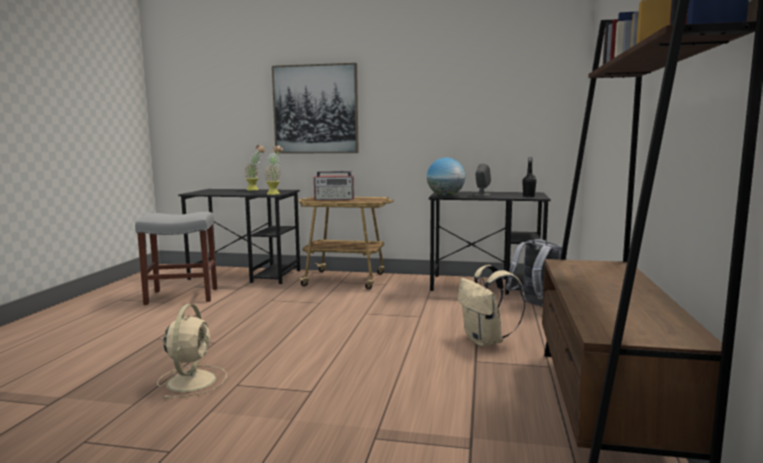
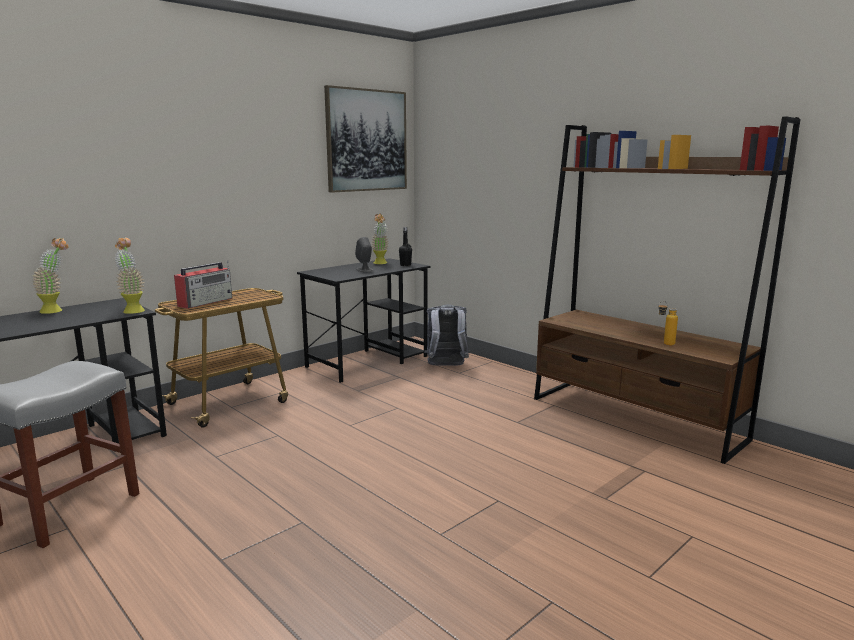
camera: 55 degrees left, 5 degrees up
(192, 380) = (397, 558): beige fan -> none
(315, 109) = (137, 178): picture -> picture (366, 140)
(445, 195) = (341, 276): globe -> none
(486, 341) = (486, 406): beige backpack -> none
(515, 193) = (380, 263): none -> potted plant
(589, 305) = (664, 344): none -> bottle

